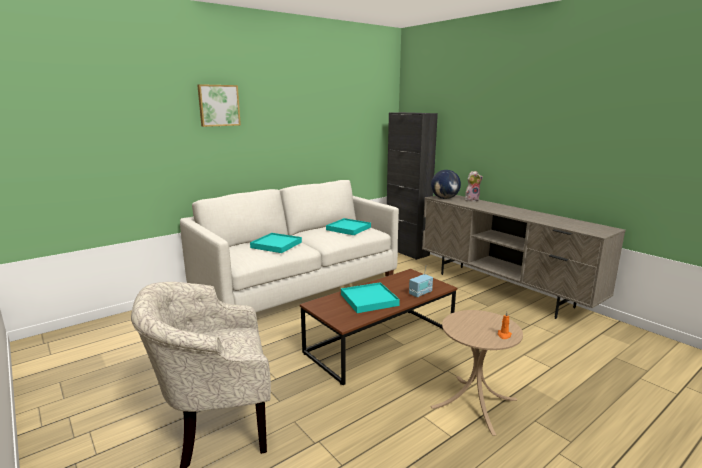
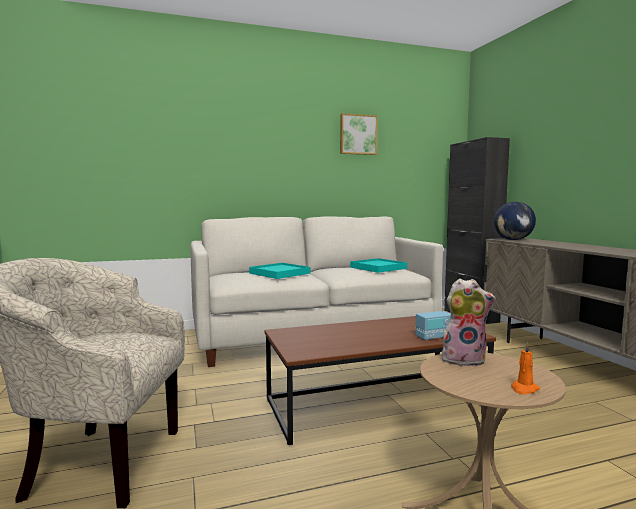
camera: 20 degrees right, 10 degrees down
(218, 105) = (244, 126): picture -> picture (357, 134)
(369, 300) = (355, 335): turquoise tray -> none
(471, 200) = (552, 241): plush toy -> plush toy (464, 359)

